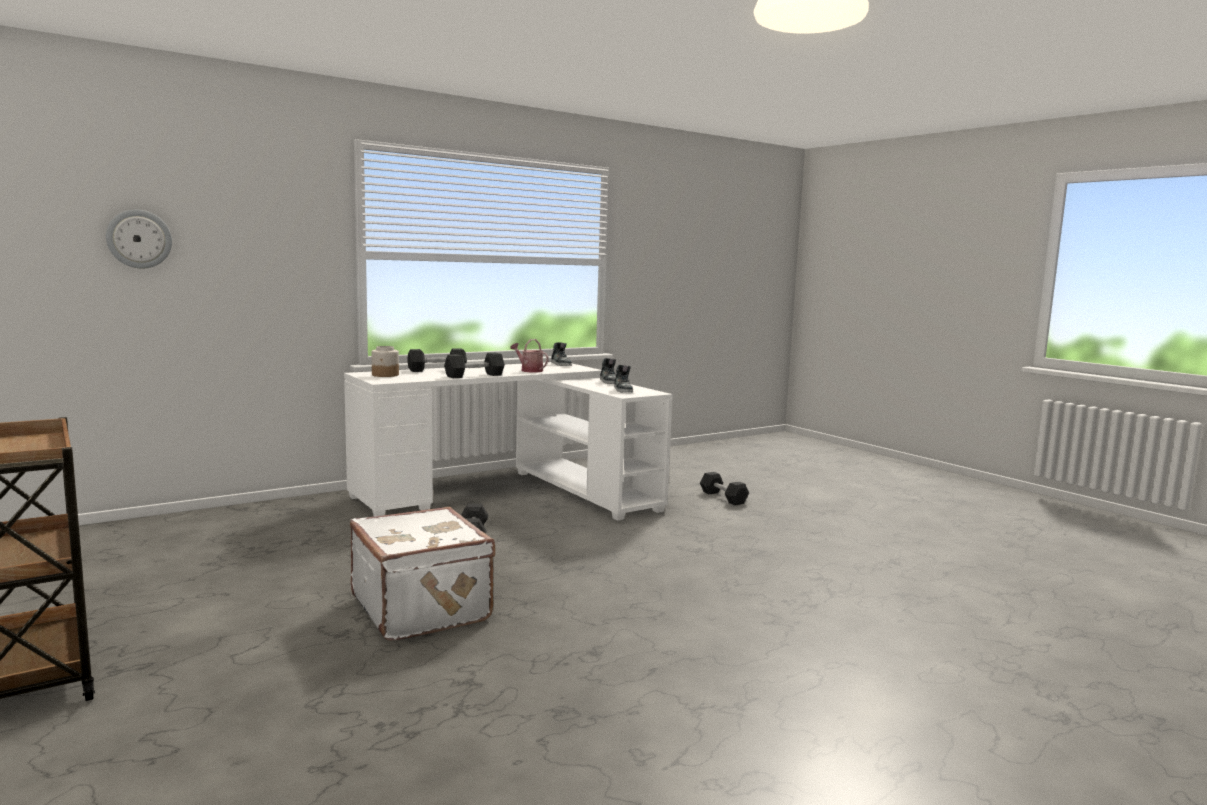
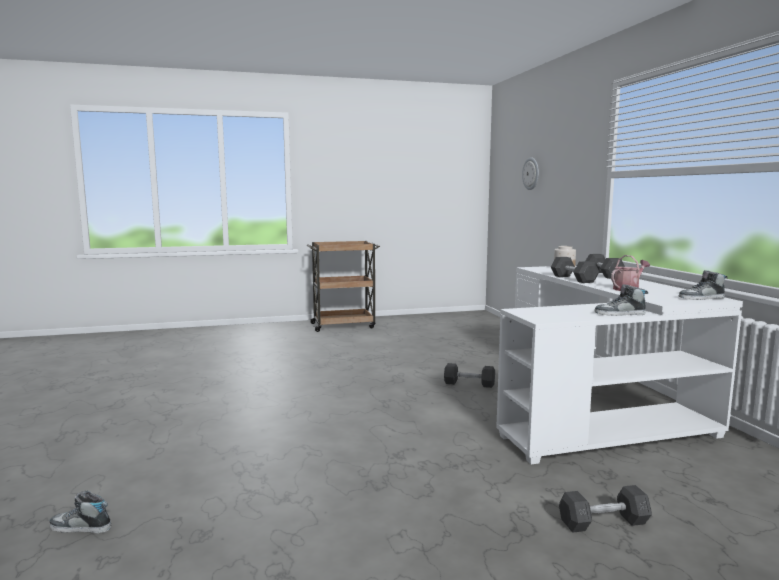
camera: 110 degrees right, 0 degrees up
(423, 608) = (352, 367): white suitcase -> none
(623, 390) = (554, 312): shoe -> shoe (80, 527)

